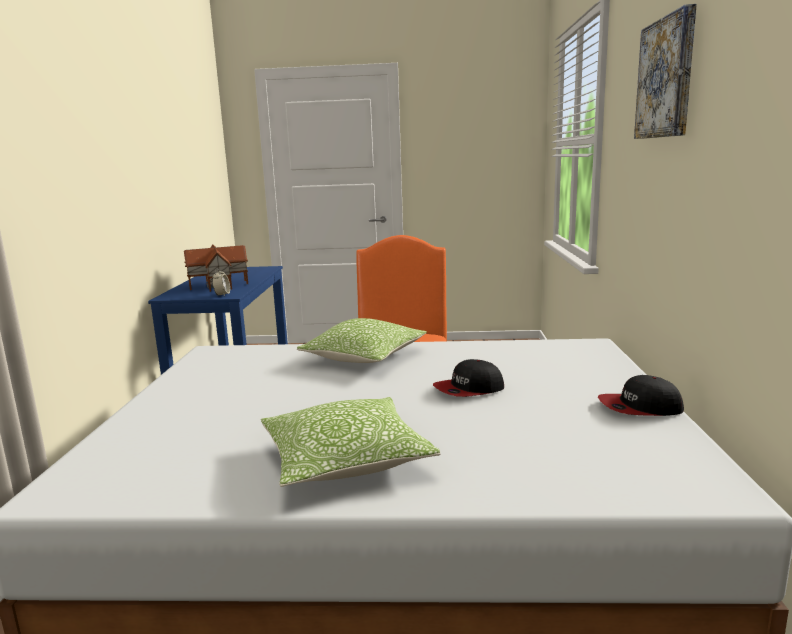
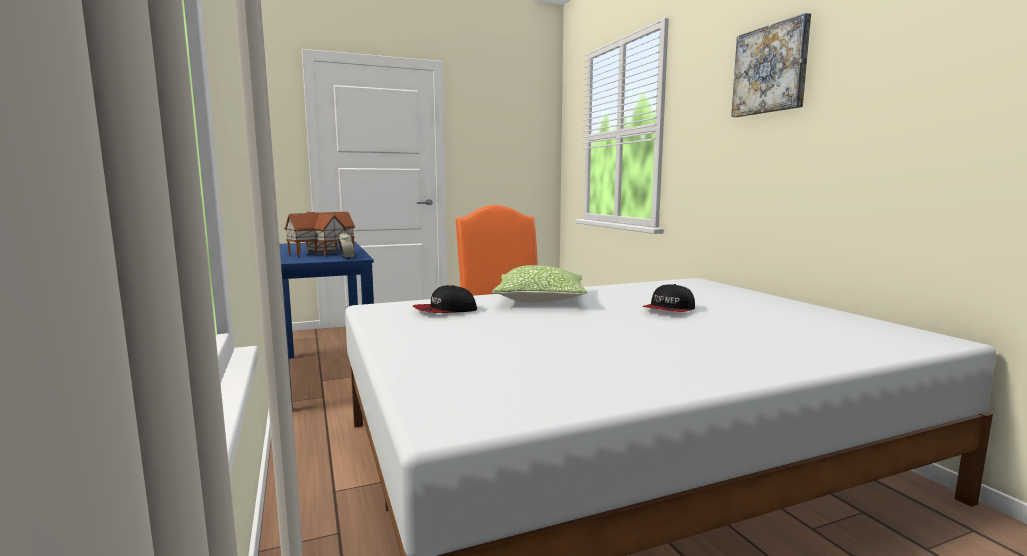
camera: 25 degrees left, 5 degrees down
(345, 460) = (675, 357): pillow -> none
(639, 408) = (802, 308): cap -> cap (445, 311)

